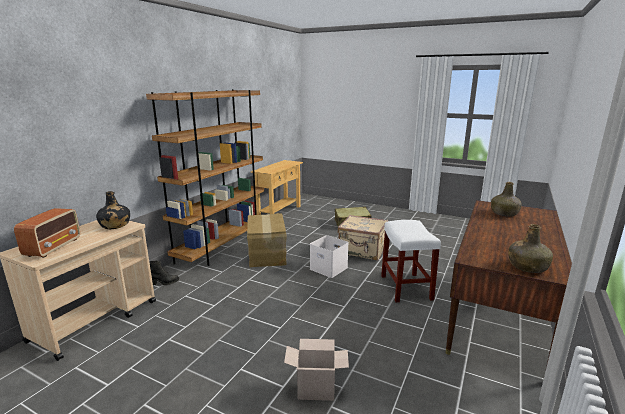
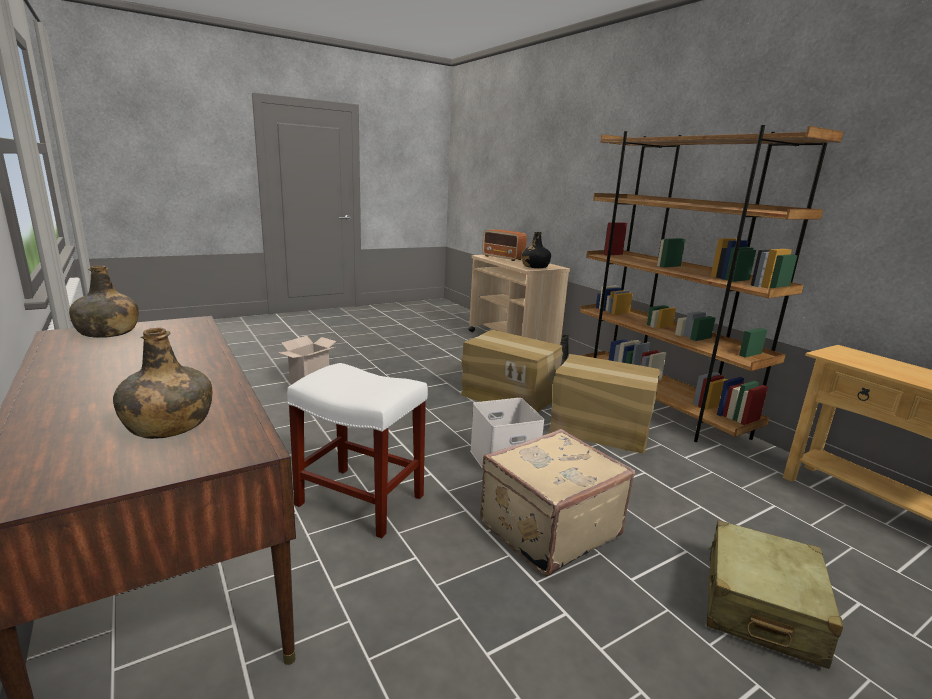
camera: 120 degrees right, 0 degrees up
(247, 286) = (509, 396): none -> cardboard box

